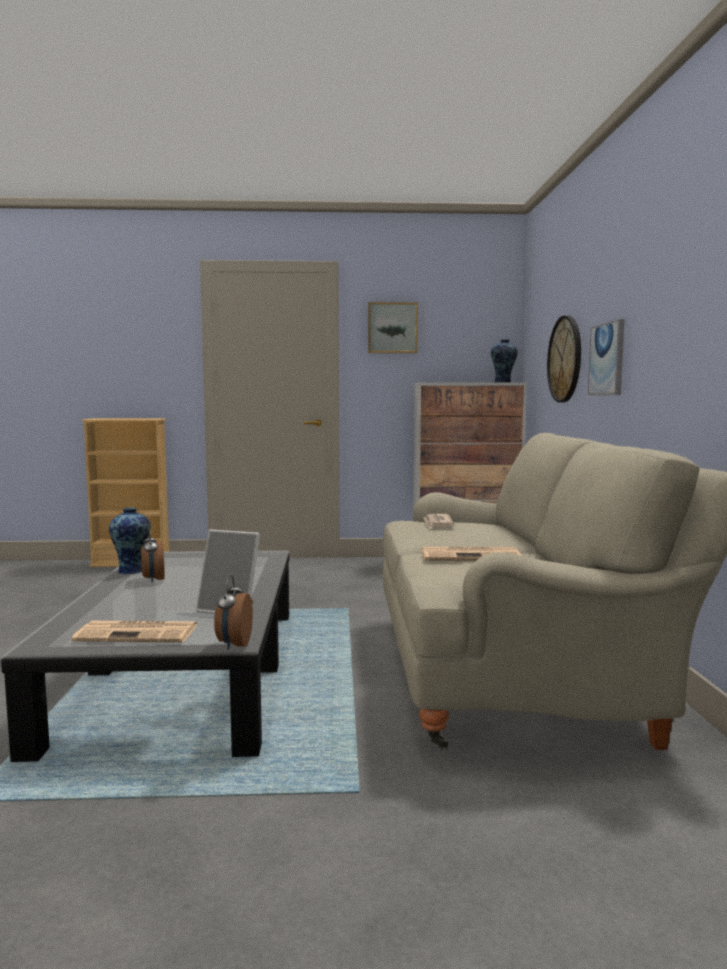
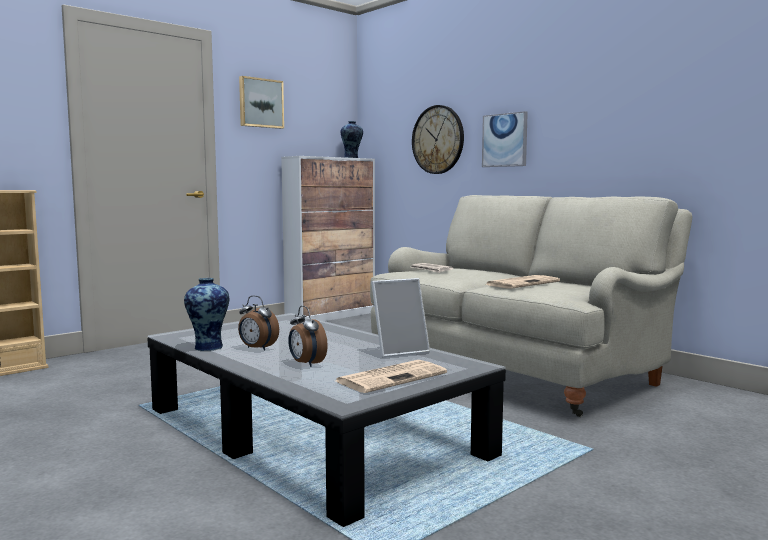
camera: 40 degrees left, 0 degrees up
(233, 644) = (479, 366): alarm clock -> alarm clock (306, 364)

